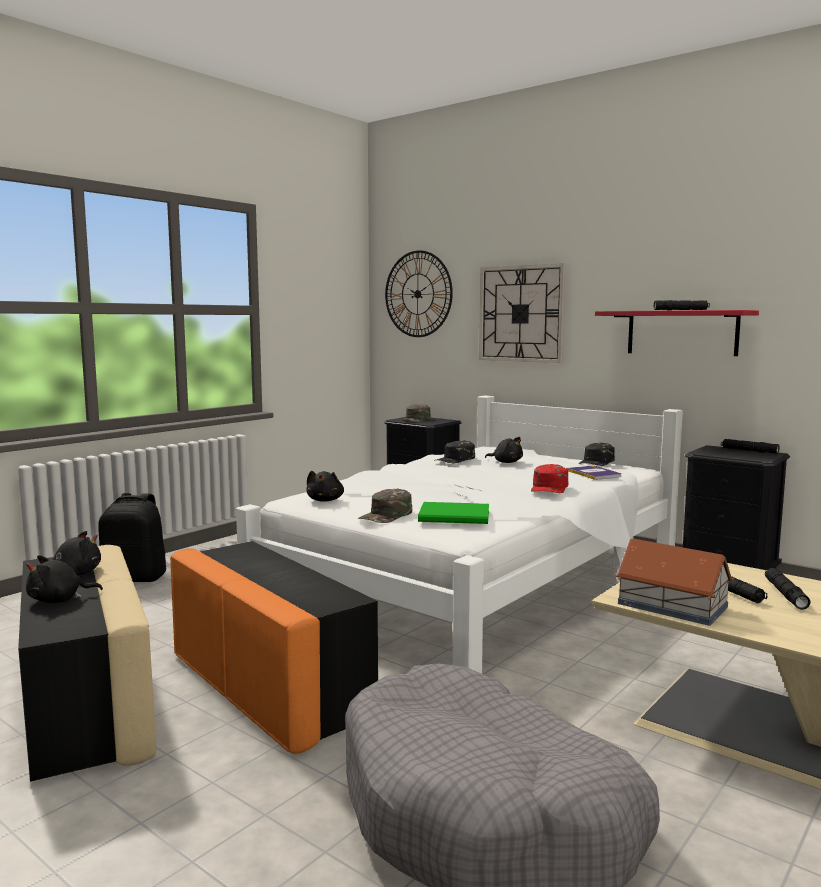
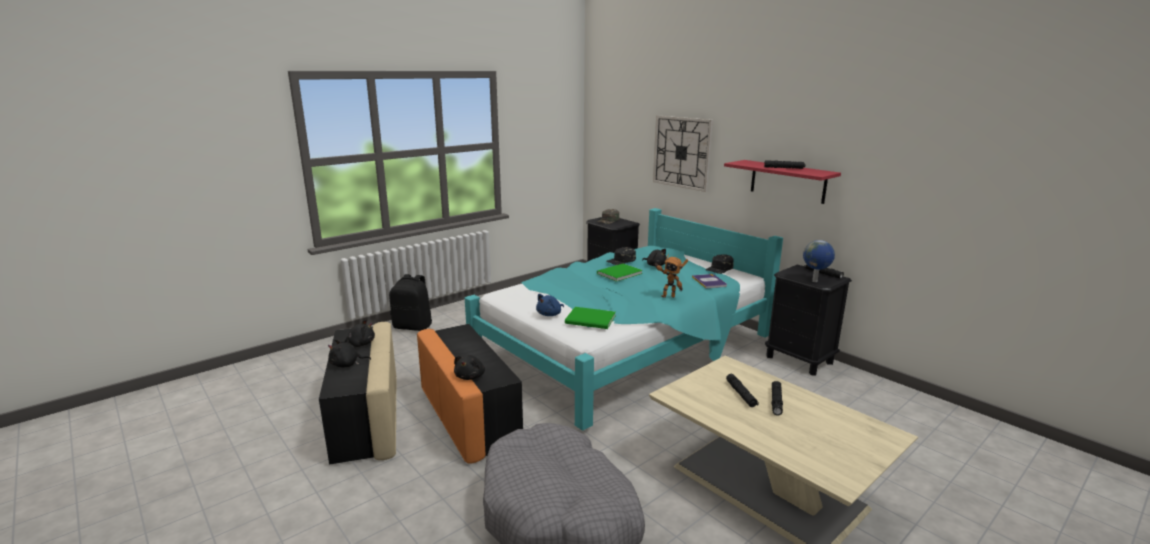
camera: 10 degrees right, 10 degrees up
(325, 500) = (519, 296): black plush toy -> black plush toy (470, 376)
(386, 515) = (550, 314): green cap -> blue plush toy
(418, 294) = (615, 128): wall clock -> none
(461, 470) = (618, 273): none -> green book
(475, 582) = (623, 347): white bed -> turquoise bed
(549, 488) = (668, 296): red cap -> toy robot
(671, 605) = (695, 403): toy house -> none
(747, 457) = (815, 281): none -> globe

